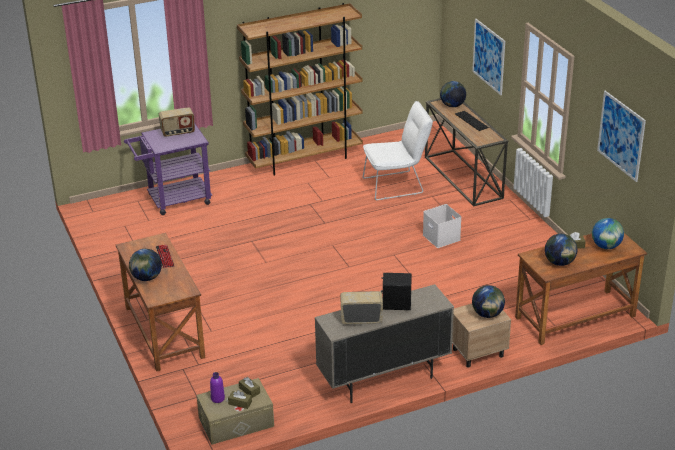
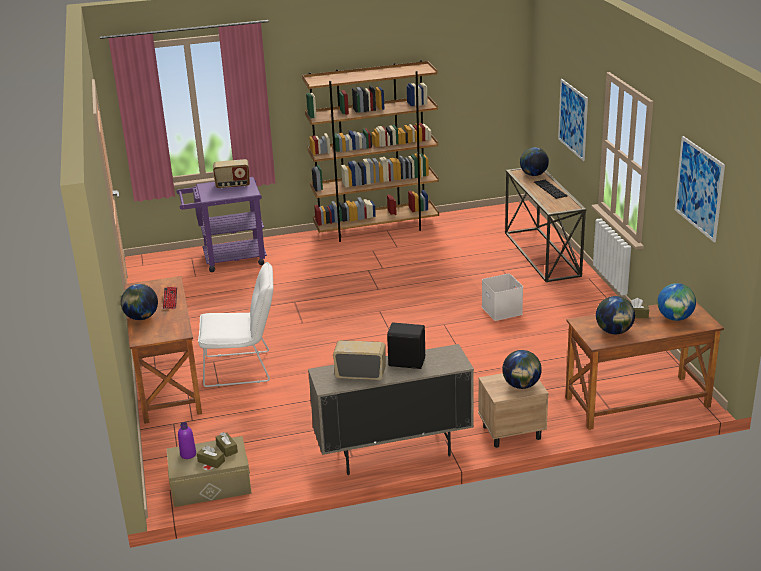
camera: 10 degrees right, 5 degrees down
(397, 185) = (467, 257): white chair -> white chair (243, 368)

